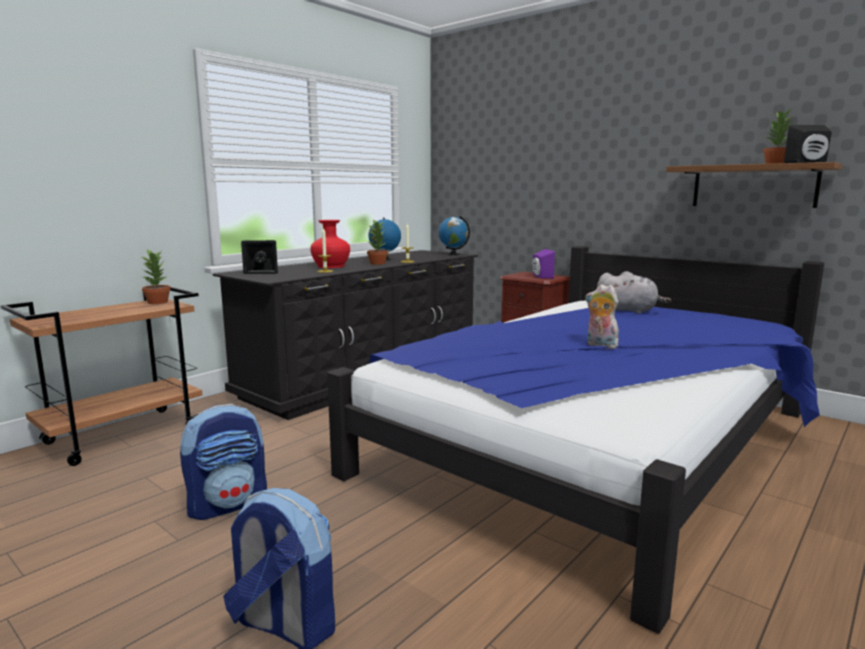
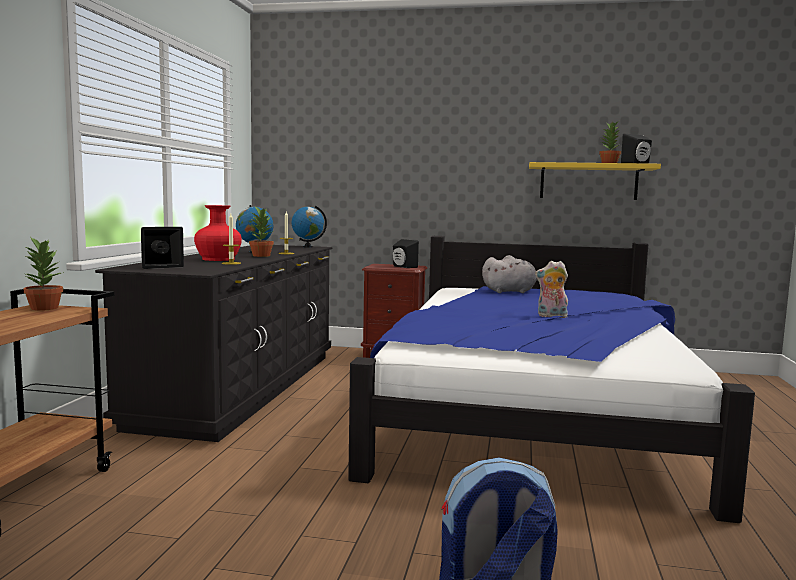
camera: 30 degrees left, 5 degrees down
(228, 504) = (278, 531): backpack -> none
(541, 277) = (403, 267): purple speaker -> black speaker
(753, 186) = (588, 182): brown shelf -> yellow shelf

